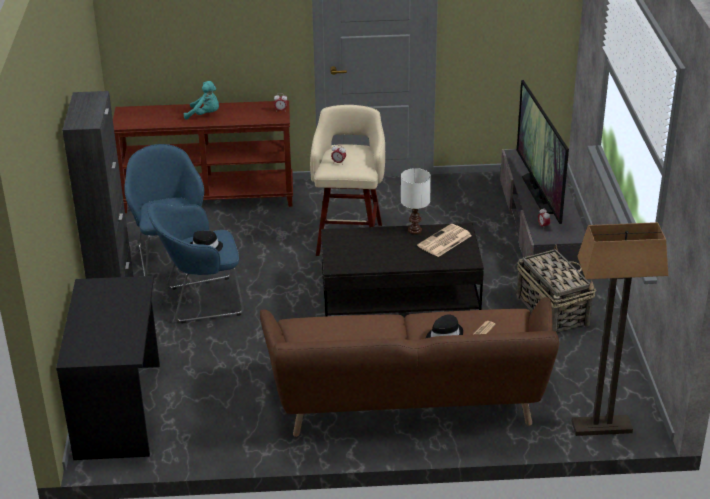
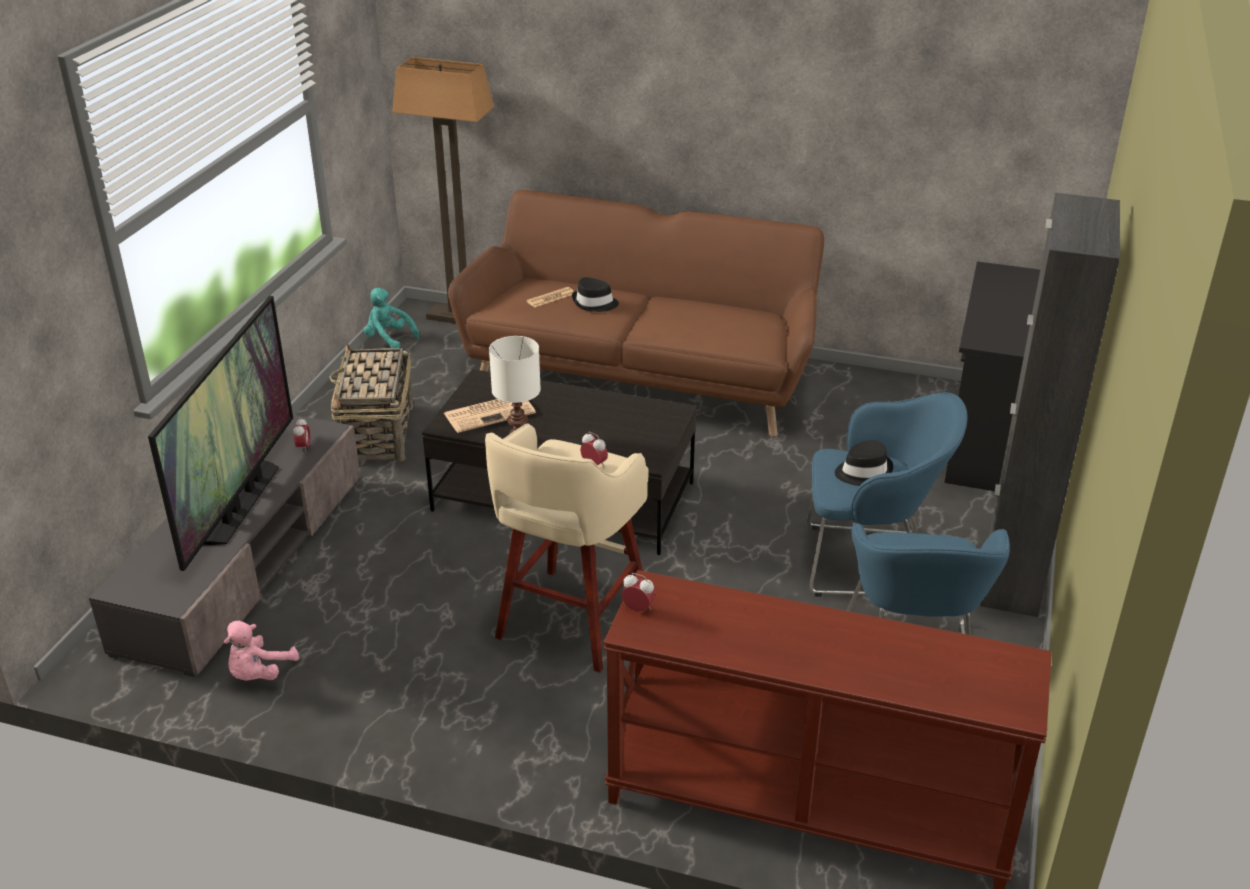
camera: 160 degrees left, 0 degrees up
(205, 115) = (817, 640): turquoise plush toy -> turquoise plush toy (388, 339)
(476, 189) = (259, 673): none -> pink plush toy

